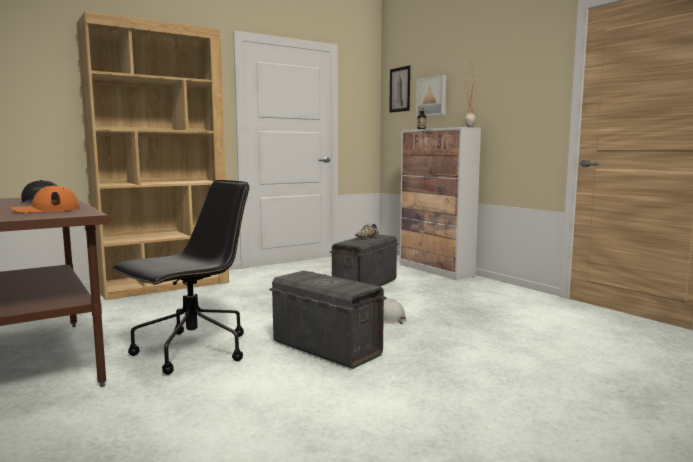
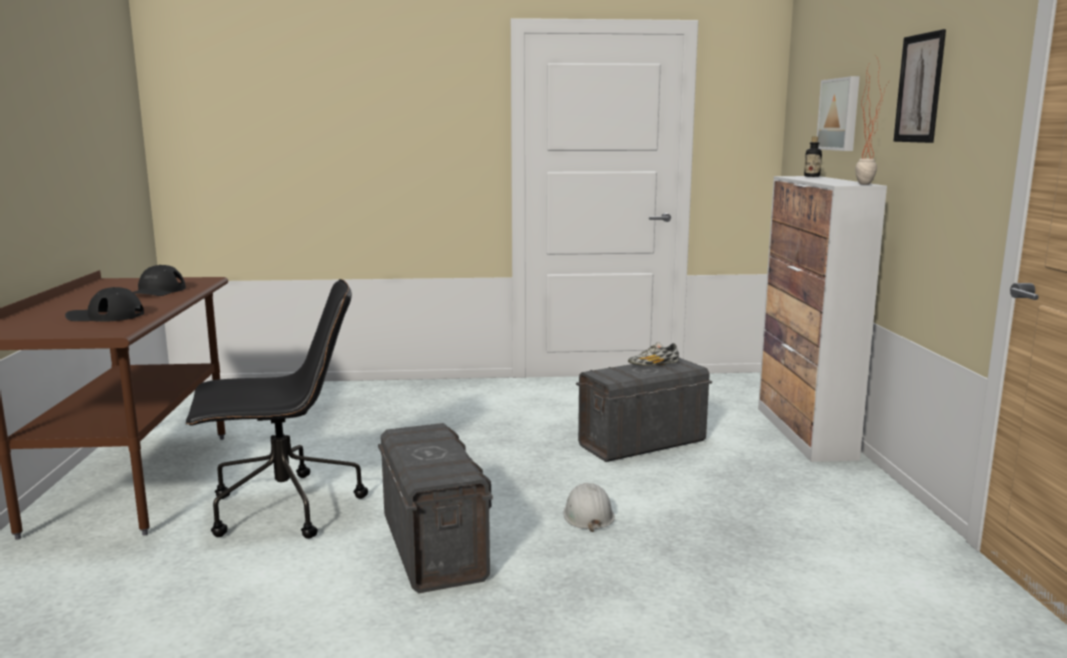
camera: 30 degrees right, 5 degrees up
(46, 210) = (105, 316): orange cap -> black cap
(164, 285) = (385, 392): brown bookcase -> none
(400, 89) = (805, 95): picture -> picture (919, 88)

